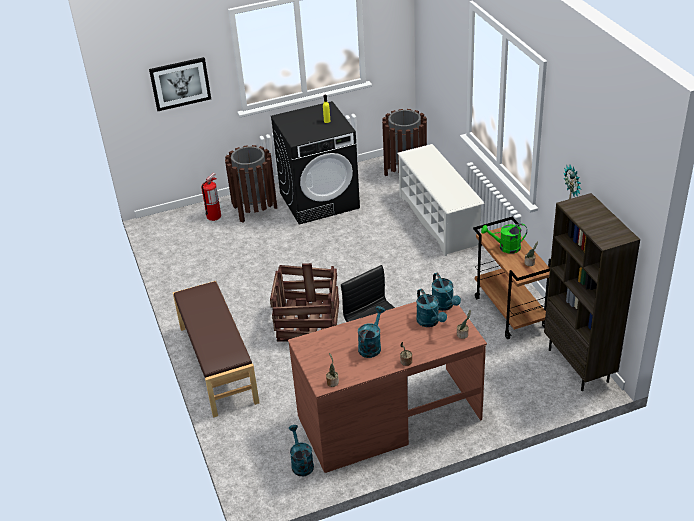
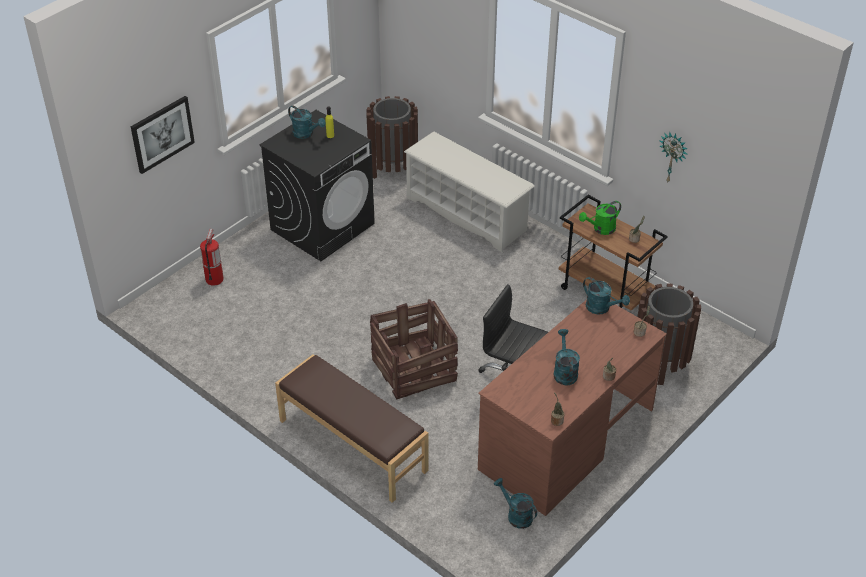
camera: 30 degrees left, 5 degrees up
(255, 210) = (258, 258): brown trash can -> brown trash can (660, 363)
(430, 322) = (601, 329): turquoise watering can -> turquoise watering can (306, 134)
(579, 365) = (702, 327): brown bookcase -> none

